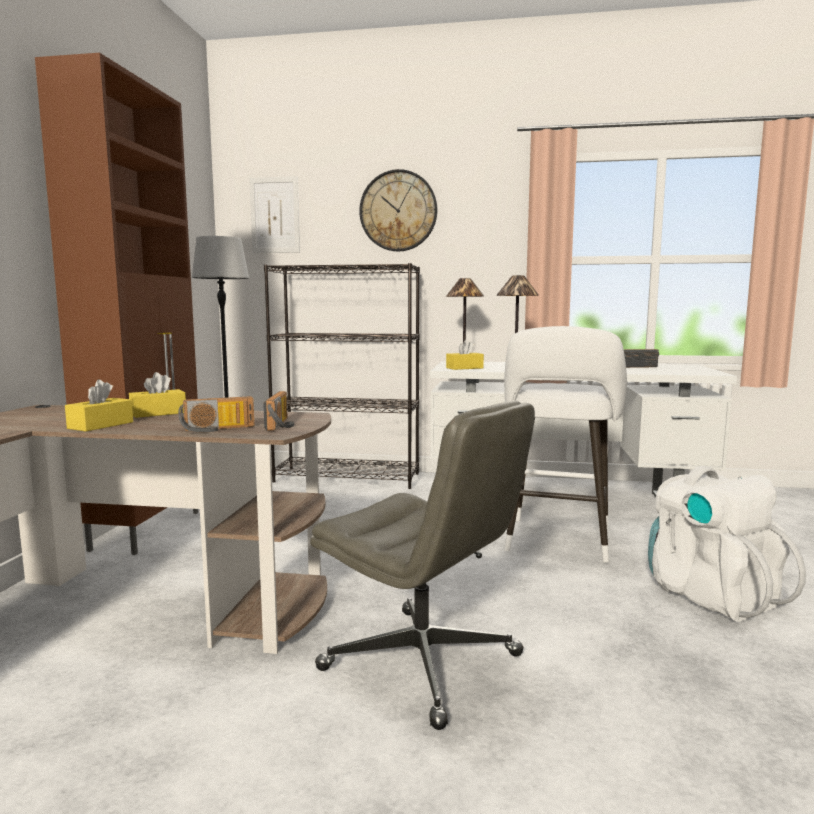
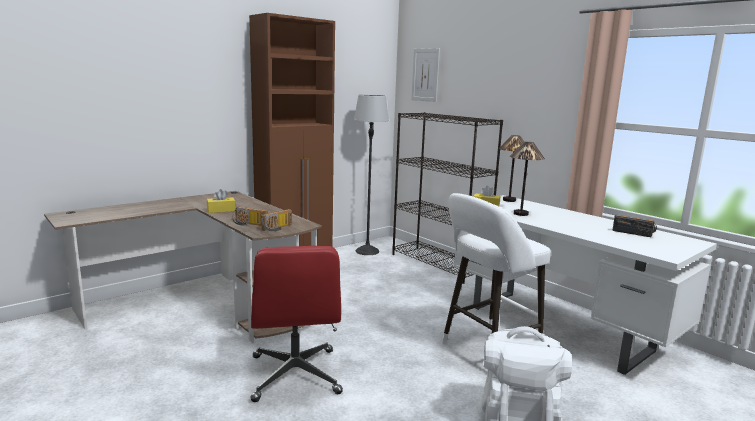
camera: 40 degrees right, 5 degrees up
(158, 413) = (257, 207): yellow tissue box -> none
(398, 211) = (497, 75): wall clock -> none
(424, 663) = (295, 375): grey office chair -> red office chair

